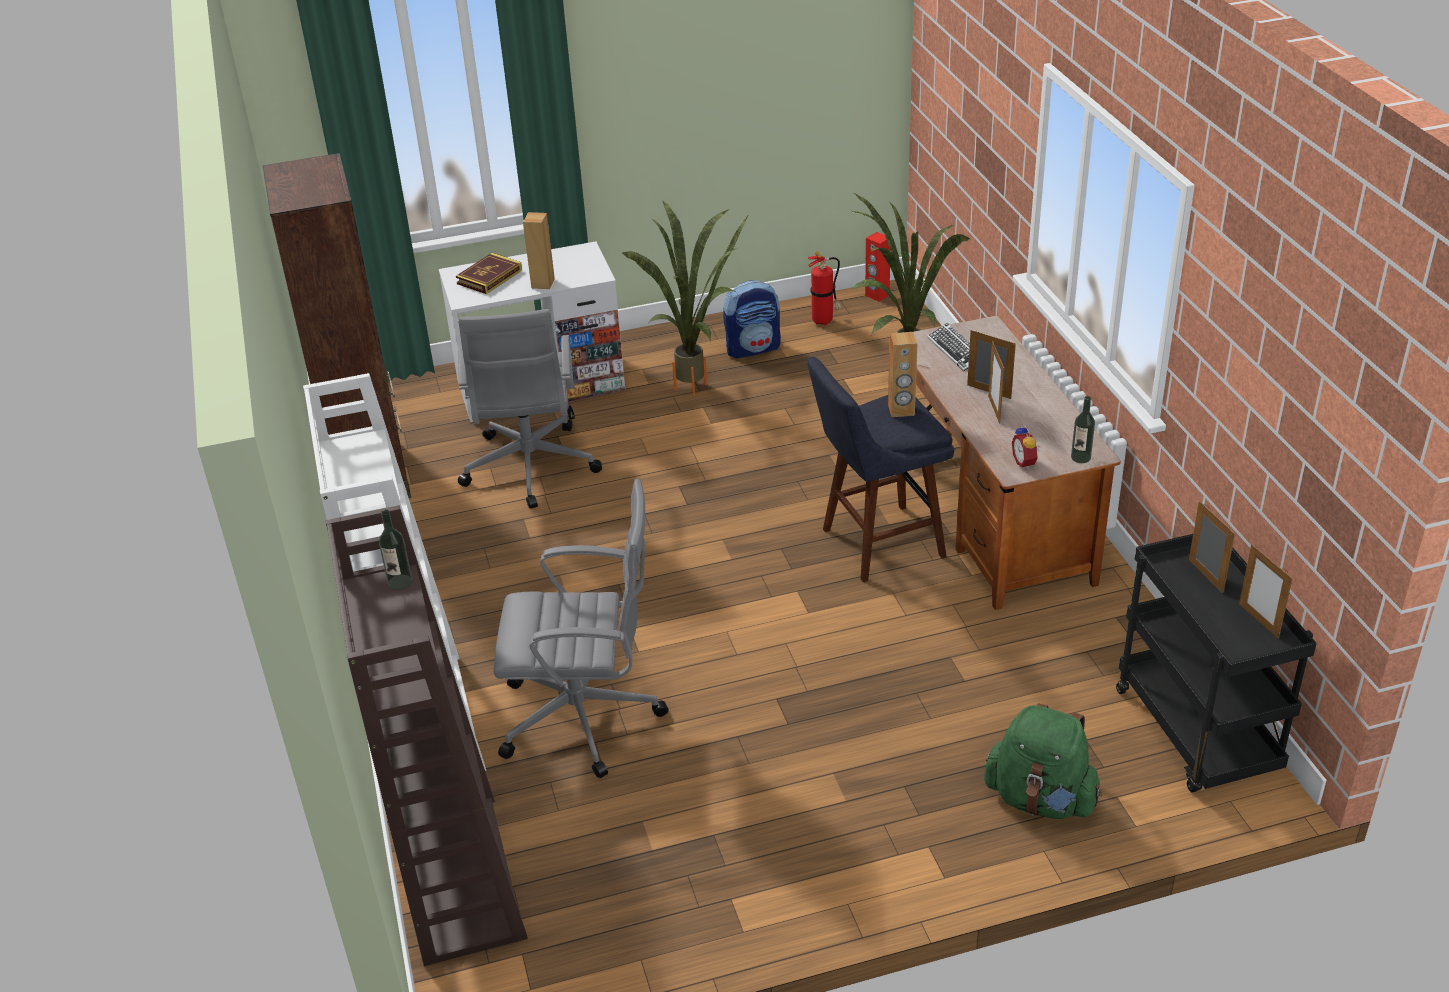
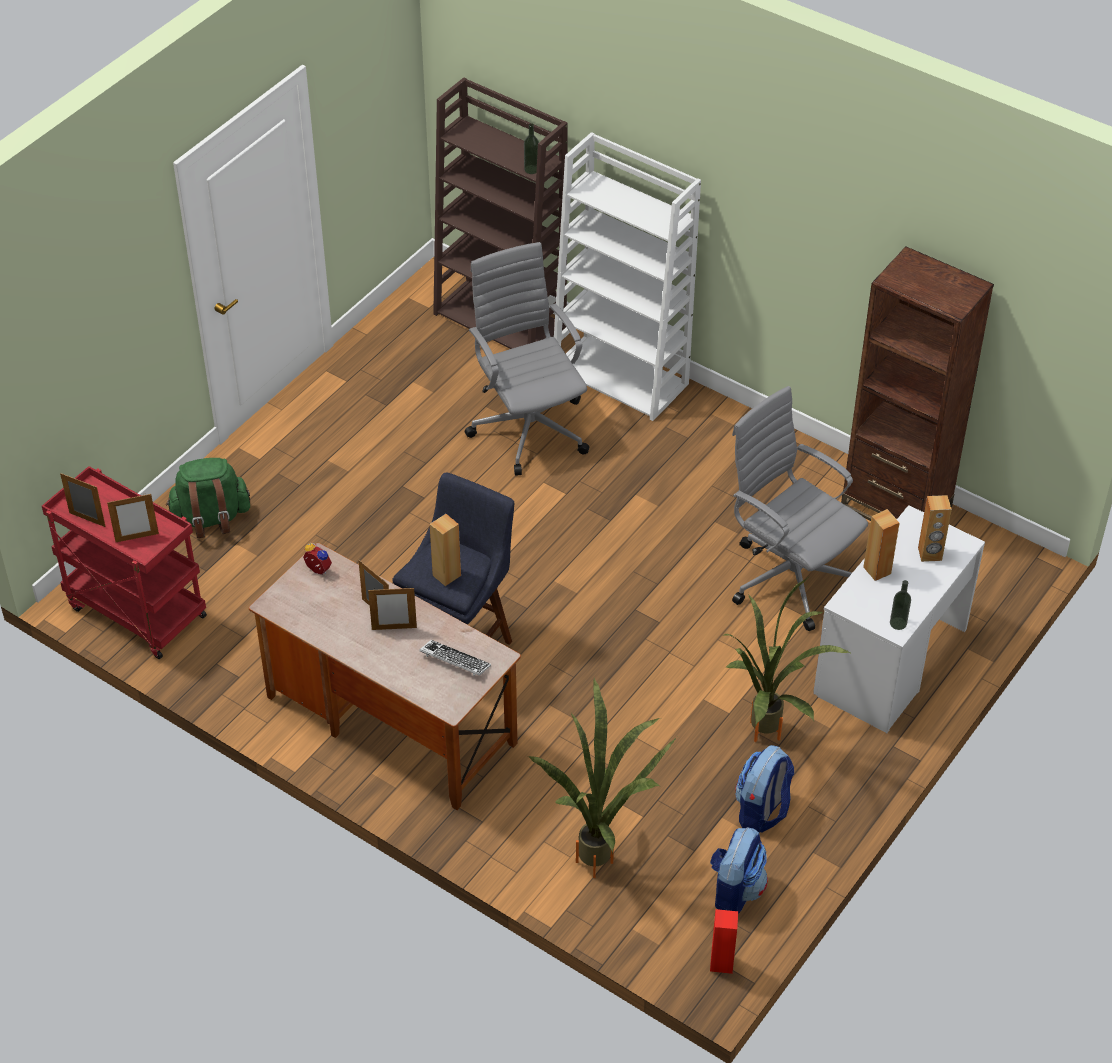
camera: 140 degrees right, 10 degrees up
(489, 277) = (930, 554): book -> brown speaker
(585, 717) = (529, 427): grey office chair -> grey office chair turned 105 degrees clockwise
(824, 321) = (735, 890): fire extinguisher -> backpack
(1080, 457) = (279, 595): bottle -> bottle (898, 623)
(1198, 734) = (134, 612): black cart -> red cart
(1205, 576) = (137, 537): picture frame -> picture frame turned 45 degrees counterclockwise

